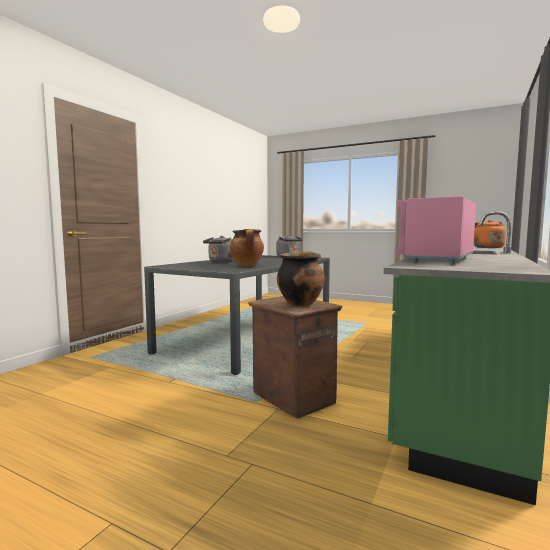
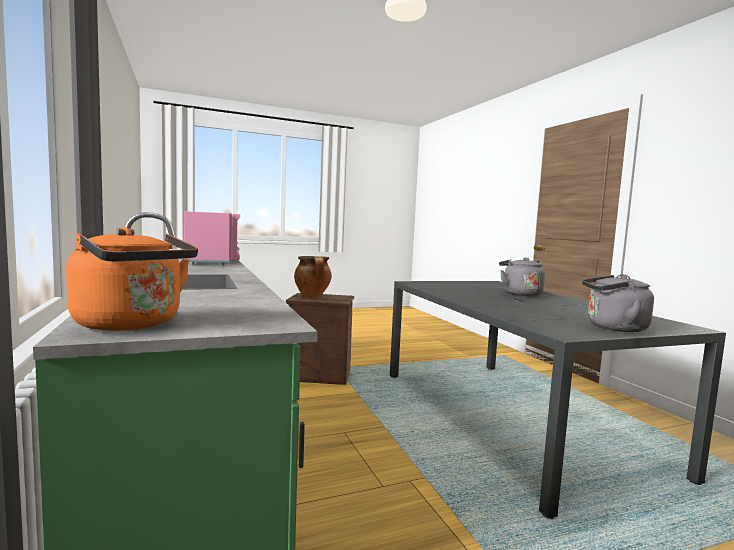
camera: 130 degrees right, 0 degrees up
(247, 266) = (444, 289): cooking pot -> none

